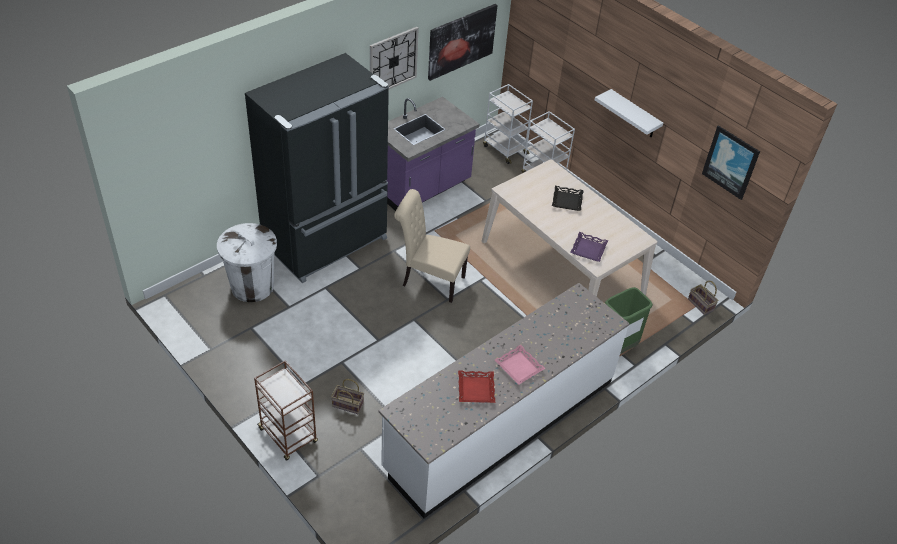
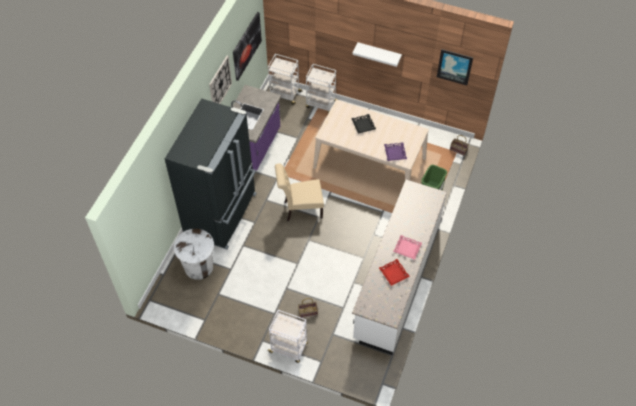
camera: 25 degrees left, 10 degrees up
(288, 436) = (288, 348): brown cart -> white cart

